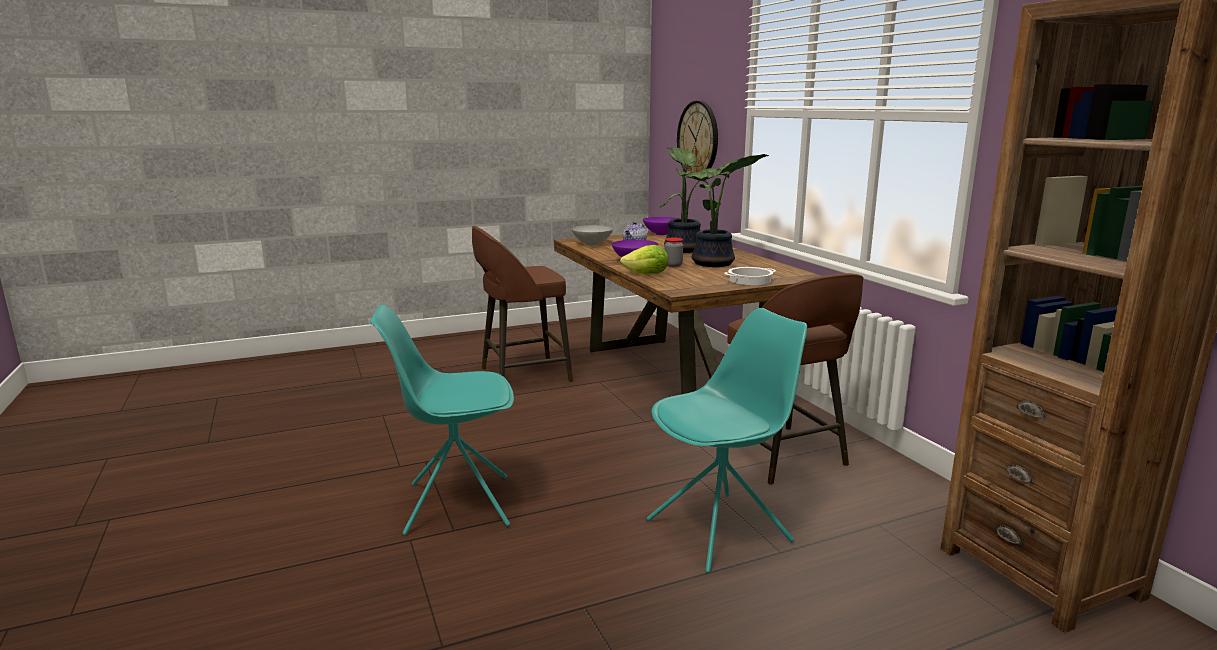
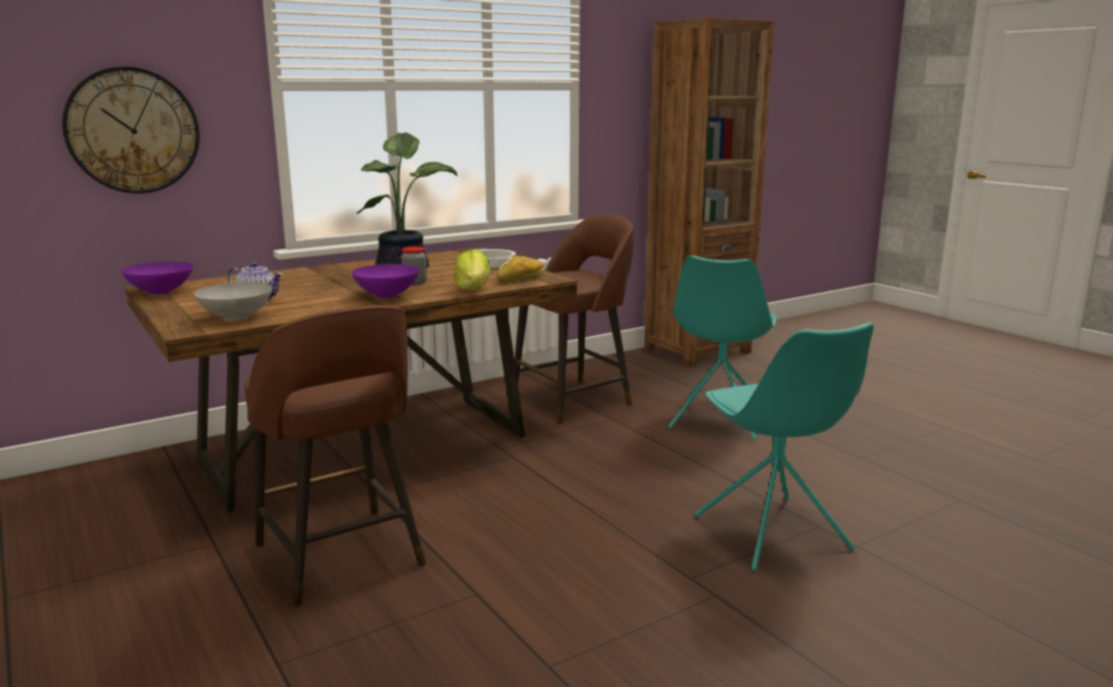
camera: 100 degrees left, 0 degrees up
(679, 285) = (521, 279): none -> bread
(684, 249) = (304, 281): potted plant -> none
(721, 530) = (718, 420): turquoise chair -> turquoise chair turned 120 degrees counterclockwise

